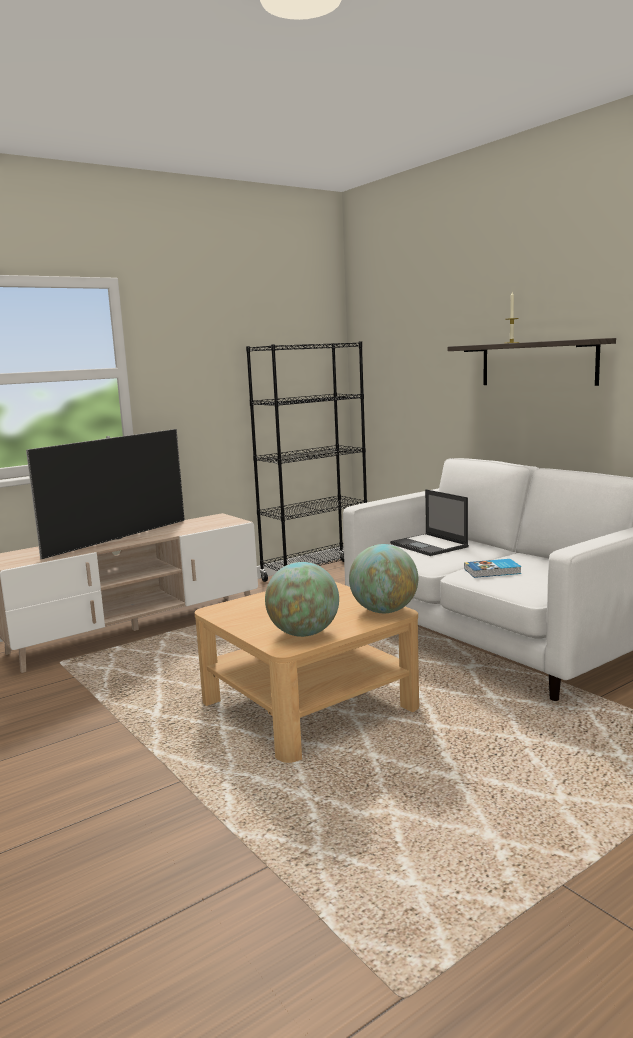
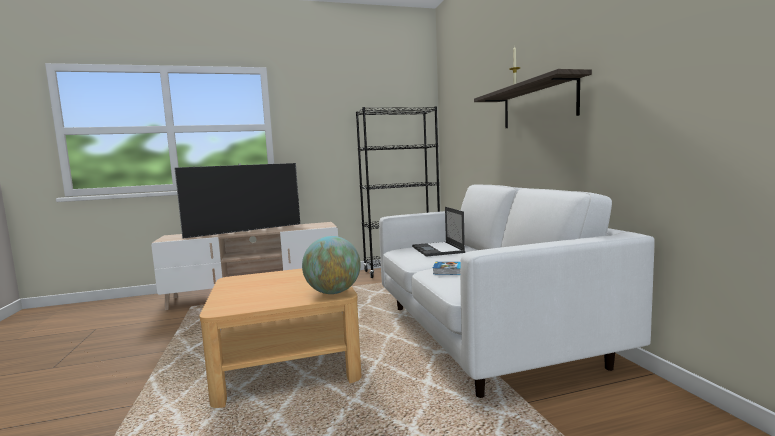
camera: 20 degrees right, 5 degrees down
(303, 633) = (249, 302): globe -> none

